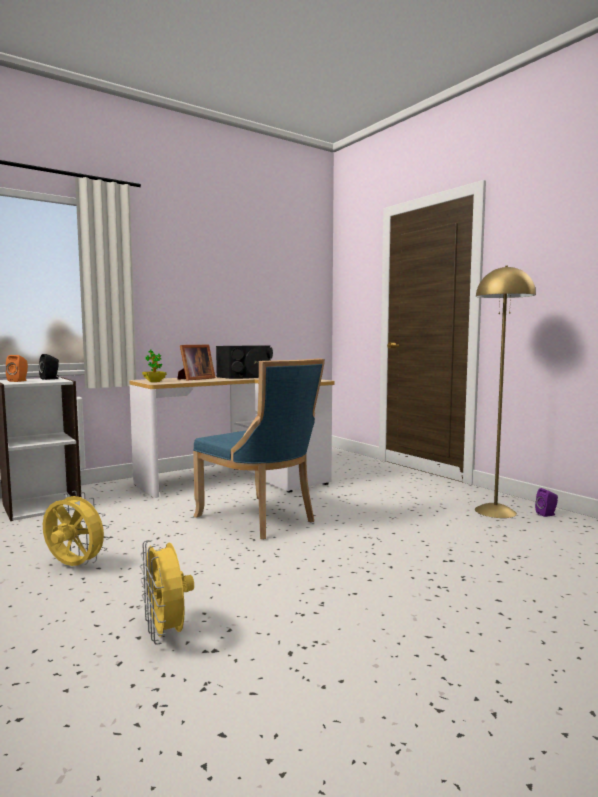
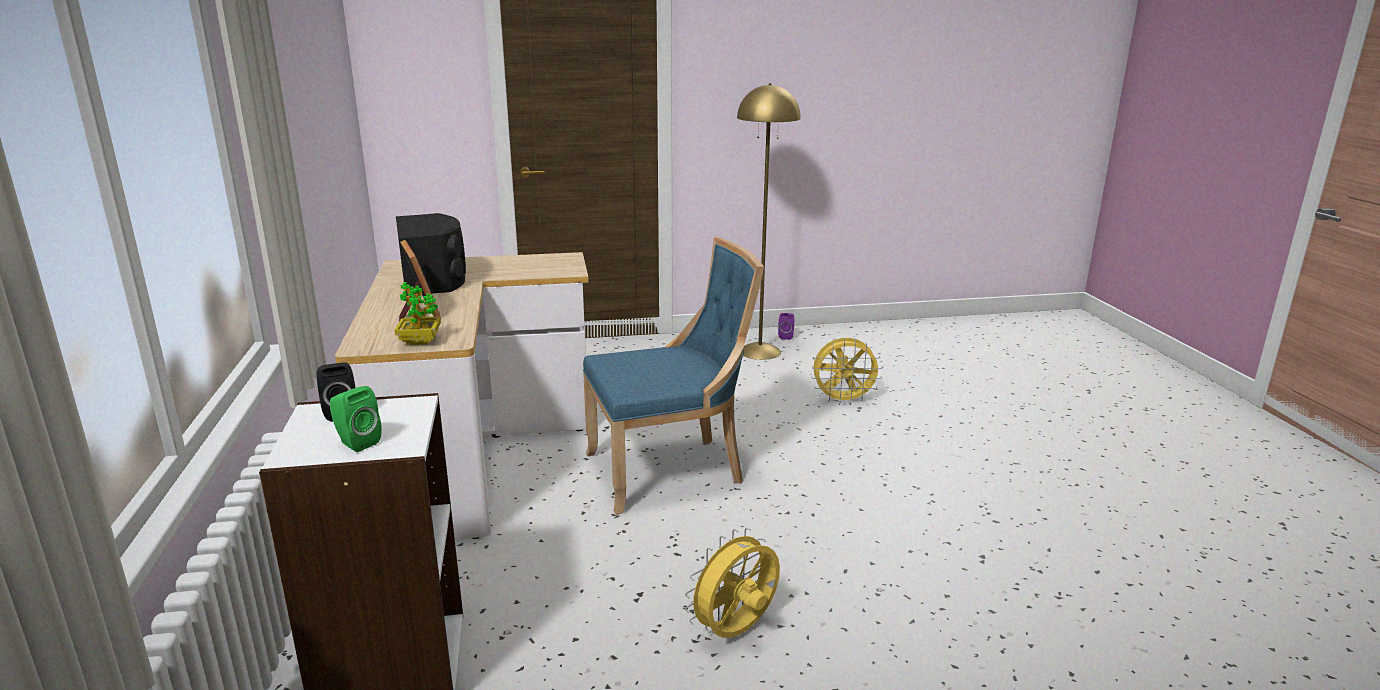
camera: 65 degrees left, 15 degrees up
(19, 381) = (356, 442): orange speaker -> green speaker
(166, 634) = (946, 578): yellow fan -> yellow fan (843, 400)

